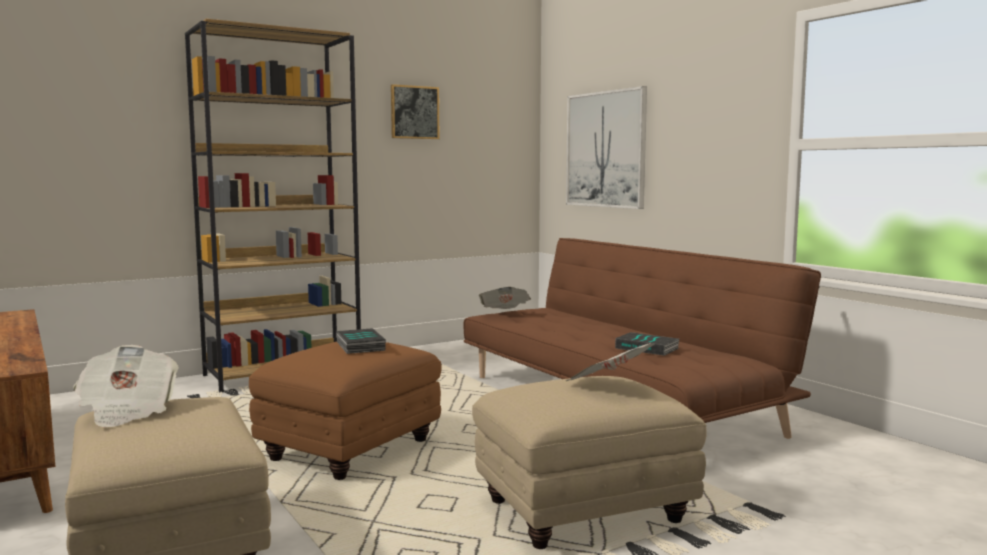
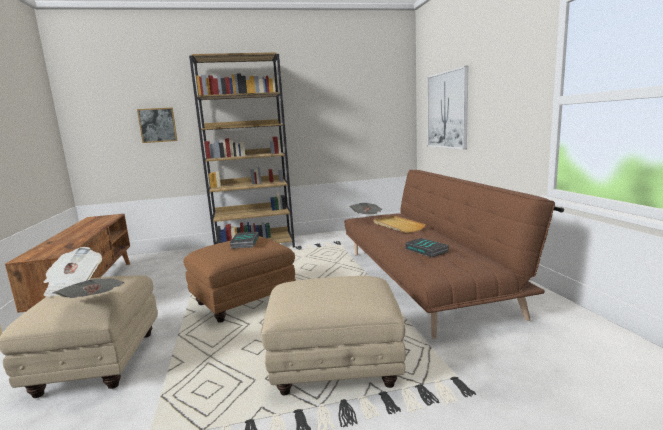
camera: 20 degrees right, 5 degrees up
(414, 112) = (331, 95): picture -> picture (157, 125)
(568, 322) = (397, 226): none -> beige tray
(608, 386) = (348, 287): newspaper -> newspaper (94, 304)

